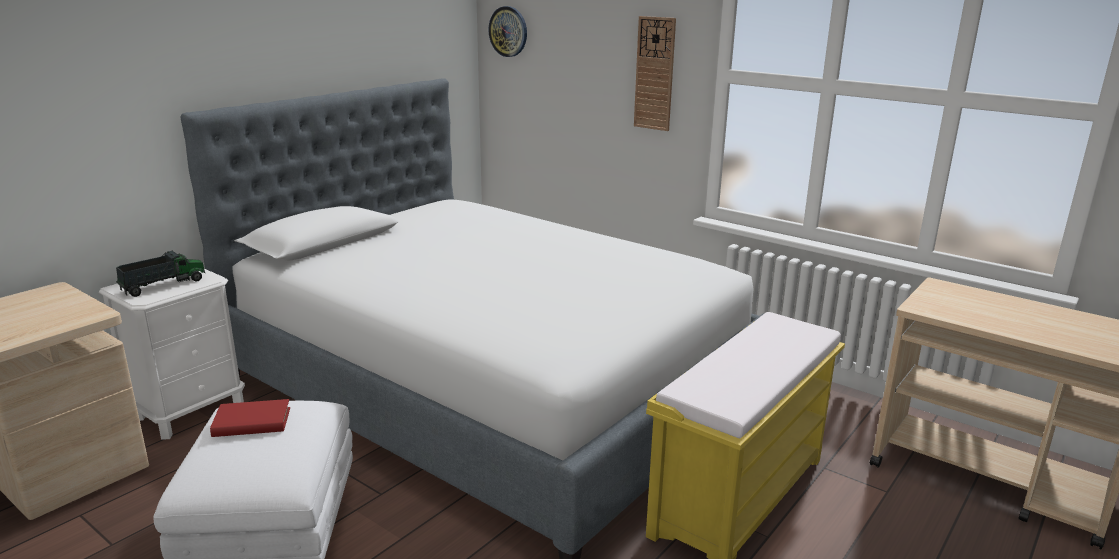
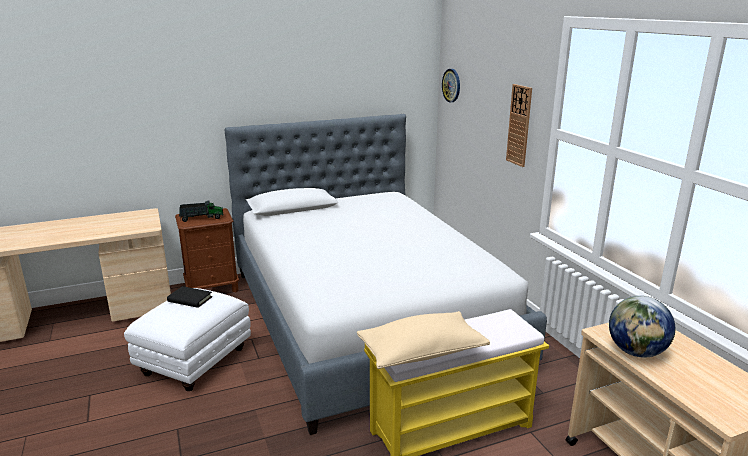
camera: 30 degrees right, 0 degrees up
(190, 411) = (212, 288): white nightstand -> brown nightstand
(252, 422) = (190, 299): red book -> black book
(740, 390) = (421, 353): none -> beige pillow
(977, 318) = (636, 352): none -> globe

